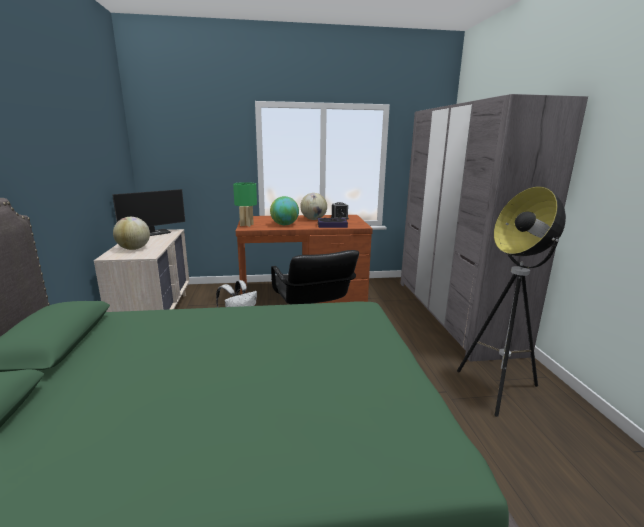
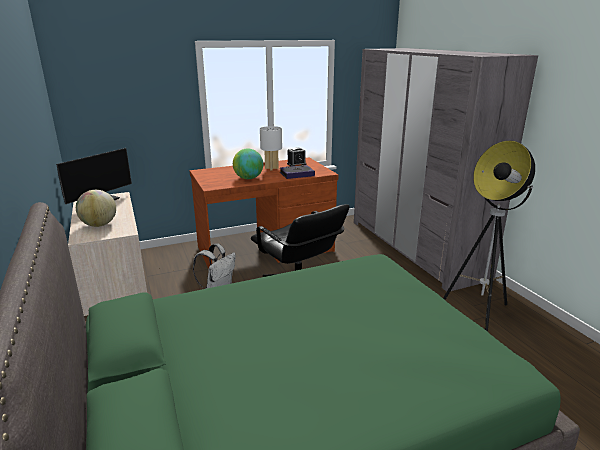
camera: 15 degrees left, 5 degrees up
(247, 225) = (209, 182): green table lamp -> none
(313, 219) = (272, 168): globe -> white table lamp

